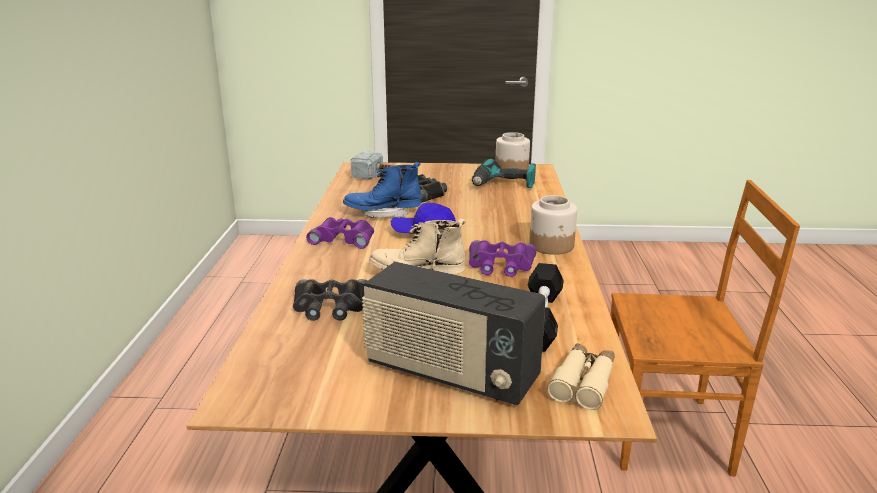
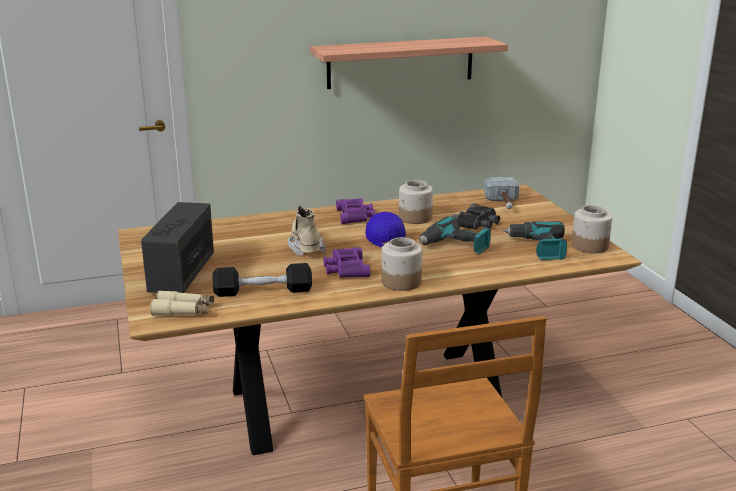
camera: 70 degrees right, 0 degrees up
(108, 72) = (400, 62): none -> shelf
(330, 306) = (248, 232): black binoculars -> none
(383, 214) = (415, 218): blue boot -> jar
(475, 211) = (454, 246): none -> power drill

